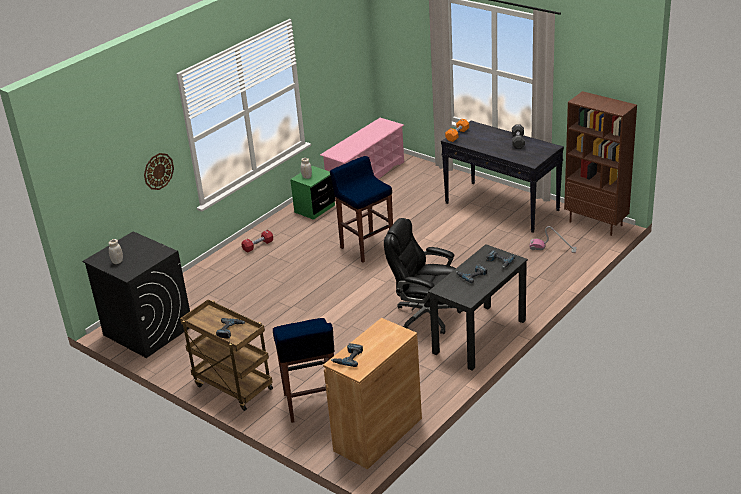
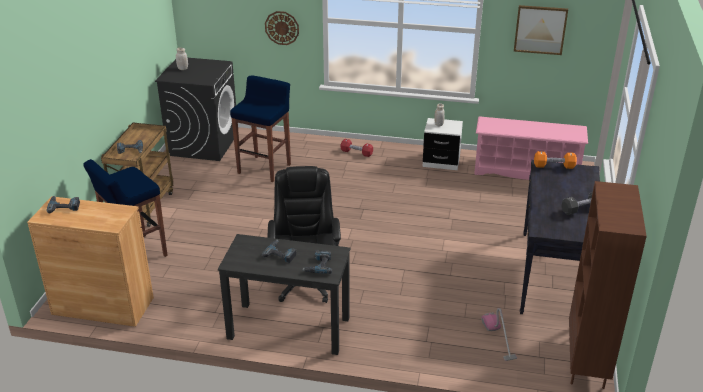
camera: 60 degrees right, 0 degrees up
(315, 209) = (441, 162): green nightstand -> white nightstand
(331, 59) = (540, 29): none -> picture
(366, 247) = (399, 210): blue stool -> blue stool (265, 168)

